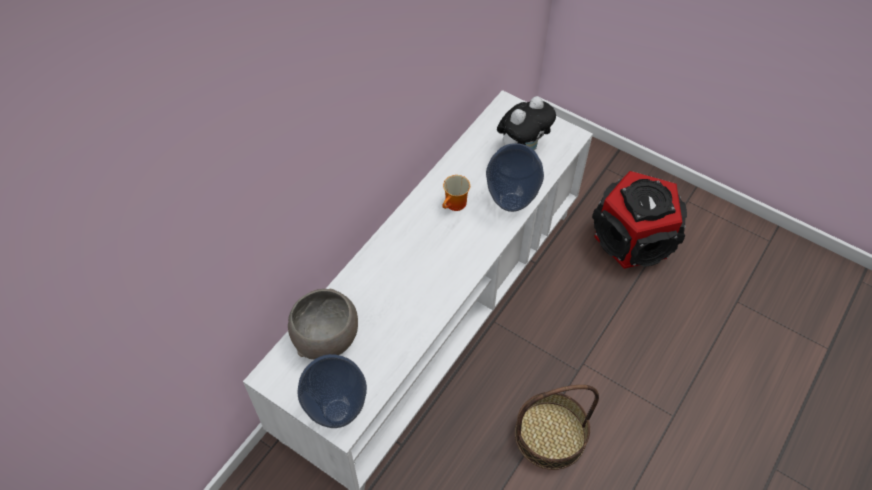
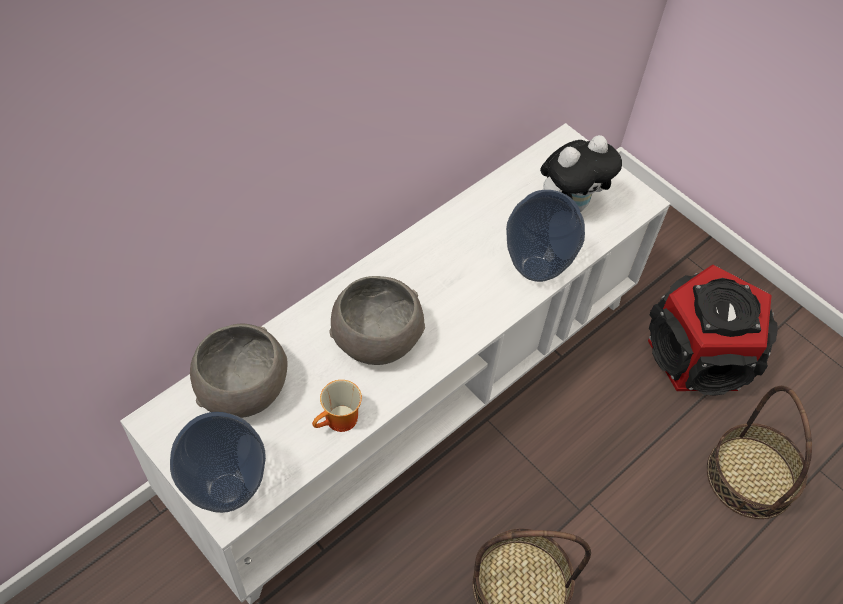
camera: 10 degrees right, 0 degrees up
(411, 279) = (376, 339): none -> grey bowl
(455, 205) = (462, 256): mug -> mug (340, 422)
(691, 318) = (750, 477): none -> basket

